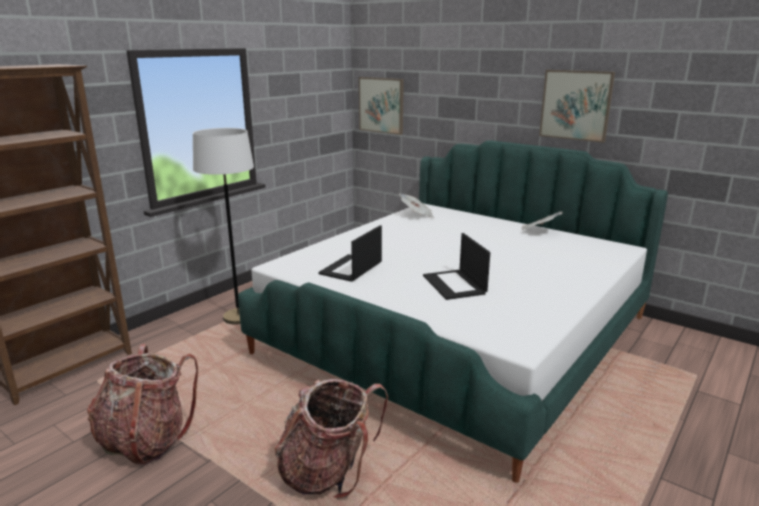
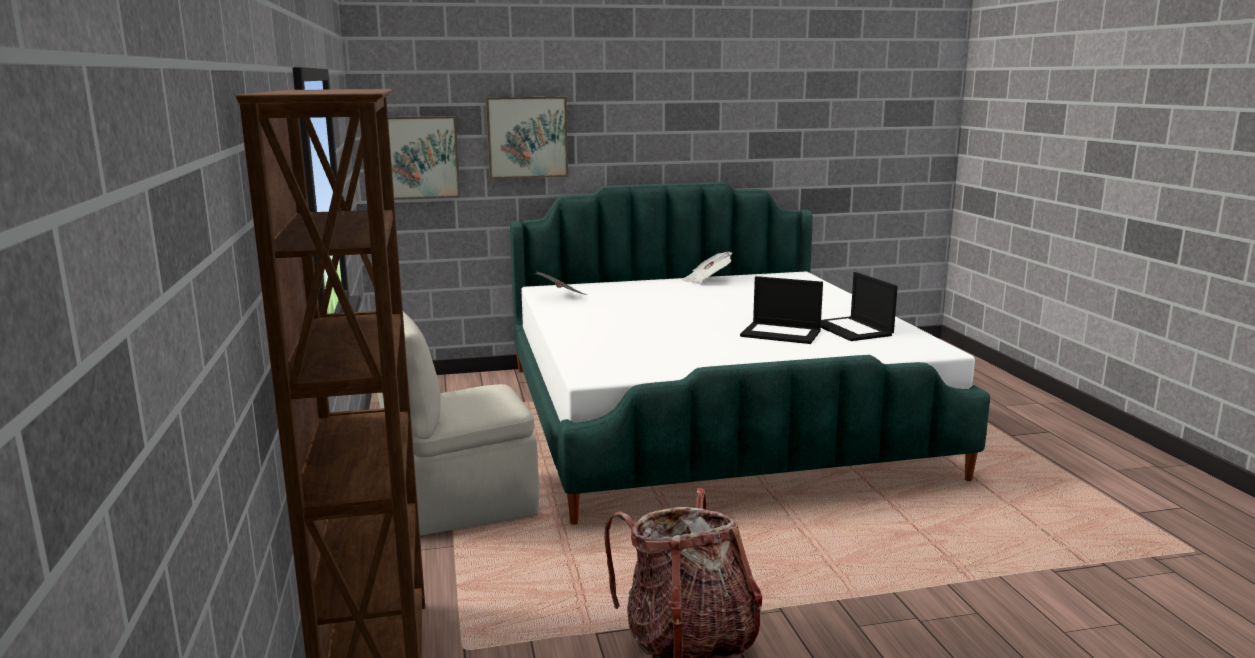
camera: 50 degrees left, 5 degrees down
(238, 317) = (458, 505): white floor lamp -> beige chair
(329, 472) = (875, 550): backpack -> none
(351, 269) = (667, 353): laptop -> laptop (853, 329)
(576, 105) = (702, 132): picture -> picture (527, 137)

